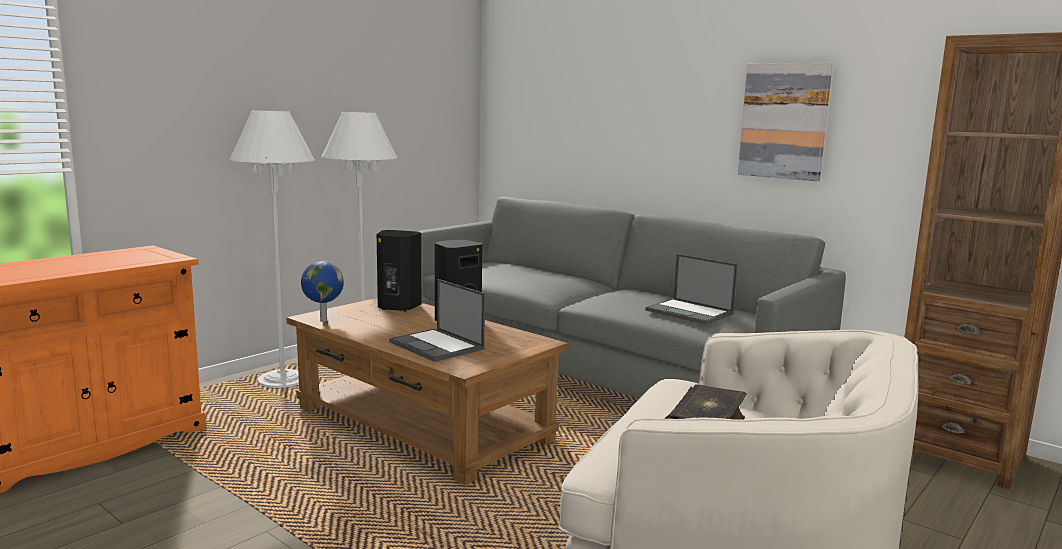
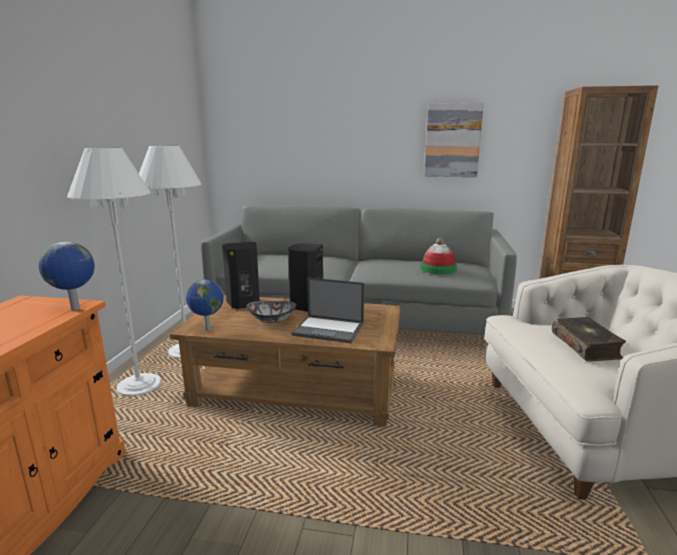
camera: 30 degrees left, 5 degrees up
(166, 260) = (75, 309): none -> globe
(398, 325) = (272, 320): none -> bowl
(690, 312) = (438, 269): laptop -> hat

